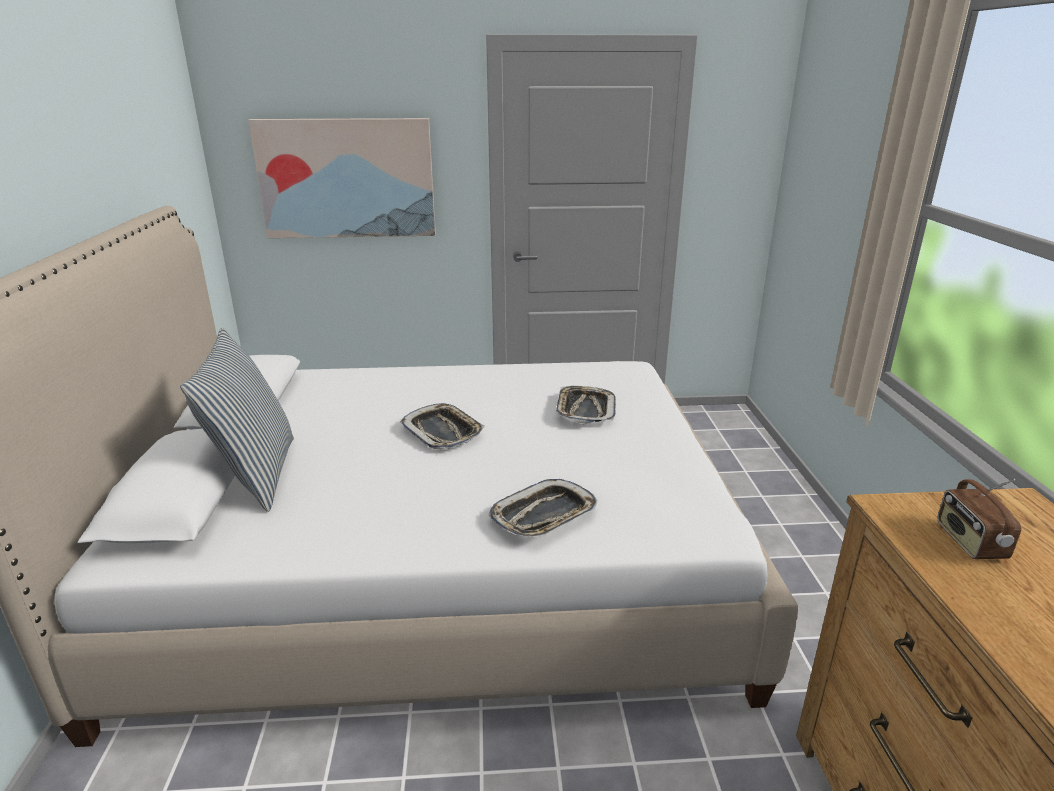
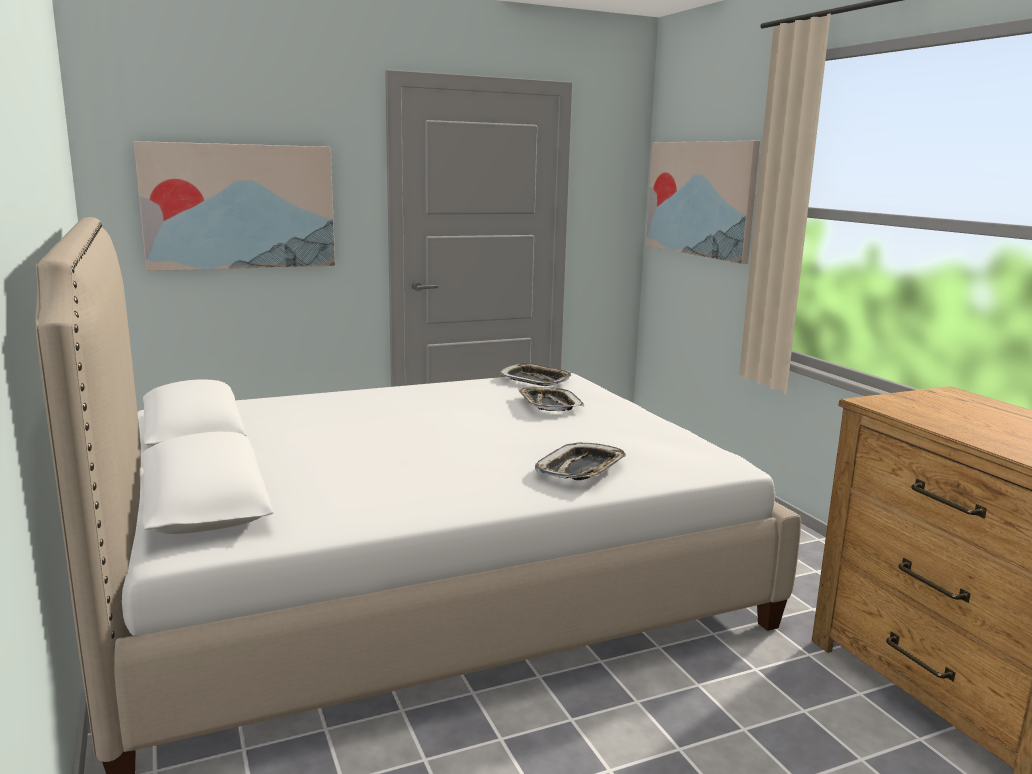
camera: 20 degrees left, 10 degrees down
(256, 474) = (267, 475): pillow -> none
(443, 432) = (431, 429): tray -> tray (535, 380)
(827, 174) = (700, 198): none -> picture
(969, 542) = (936, 411): radio -> none

